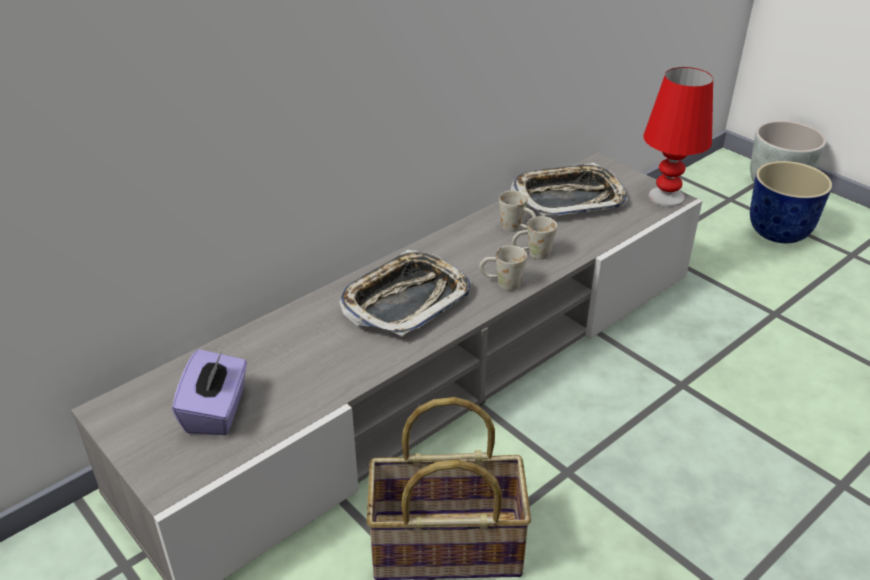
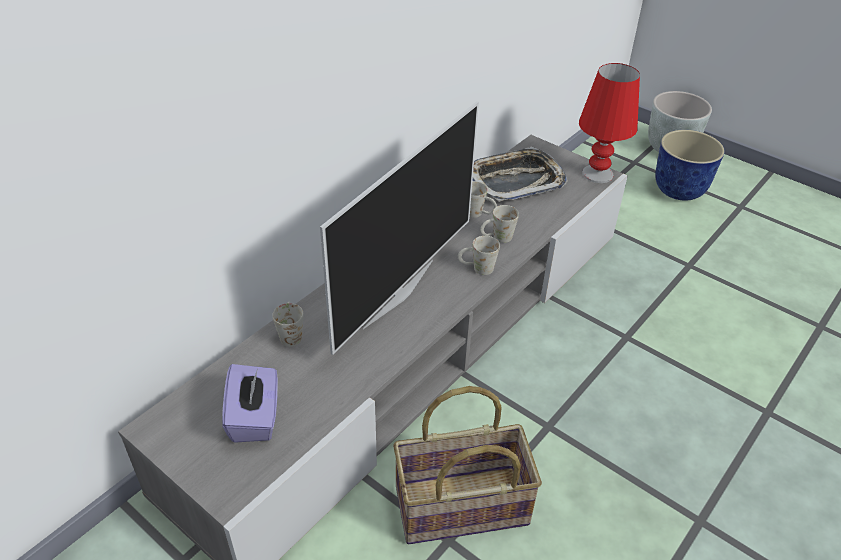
camera: 10 degrees left, 5 degrees up
(277, 331) = (290, 333): none -> white mug
(405, 300) = (397, 292): tray -> television

